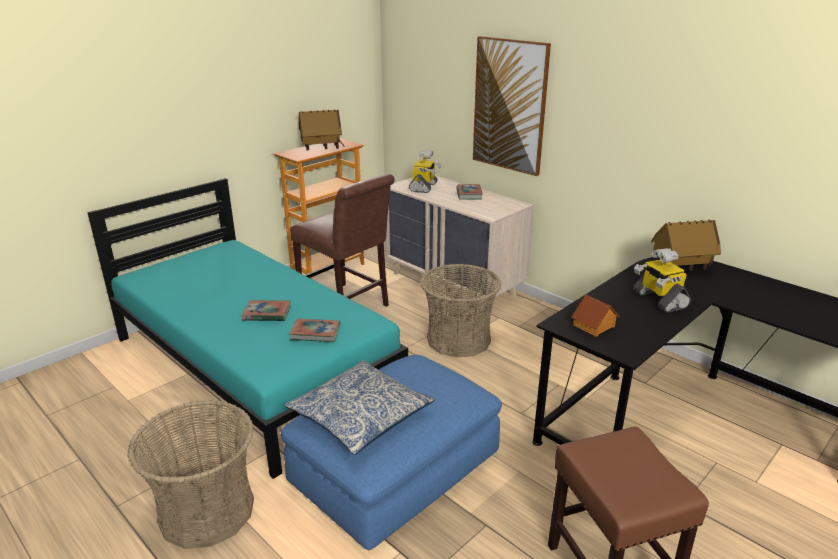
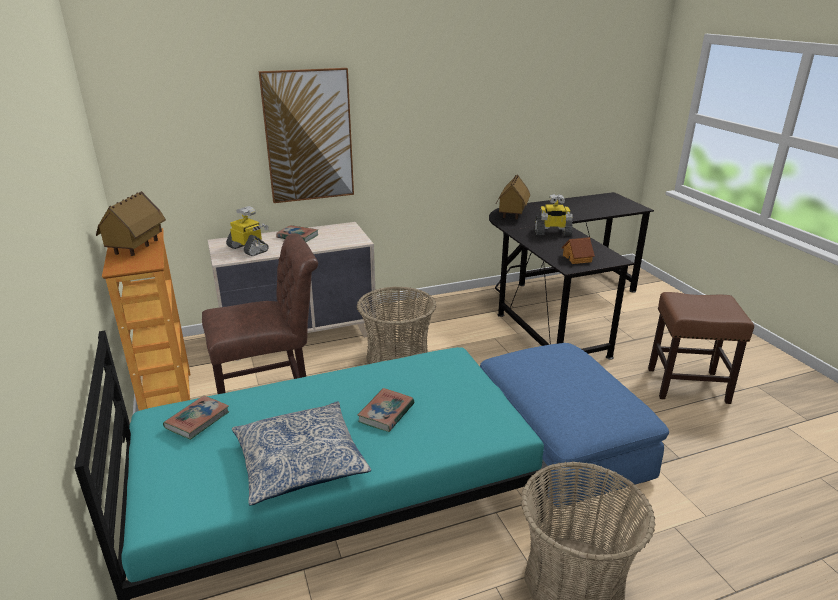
camera: 65 degrees left, 0 degrees up
(315, 333) = (453, 389): book -> book (197, 420)
(360, 416) = (582, 401): pillow -> pillow (300, 462)

